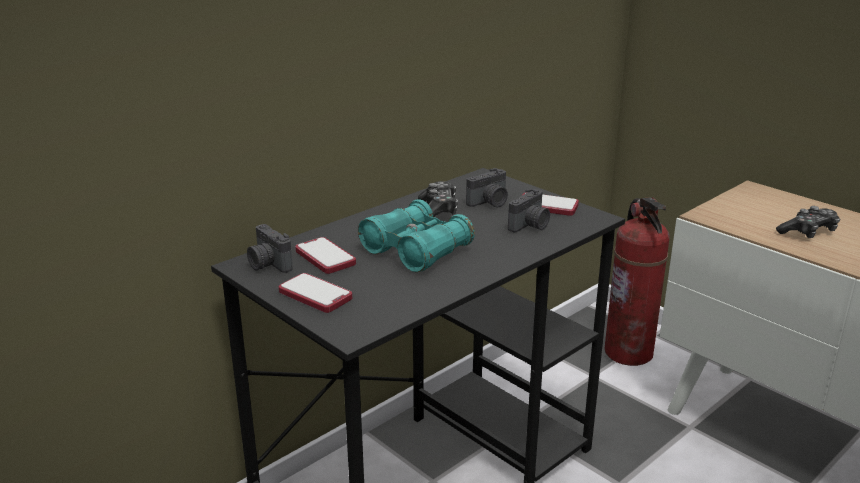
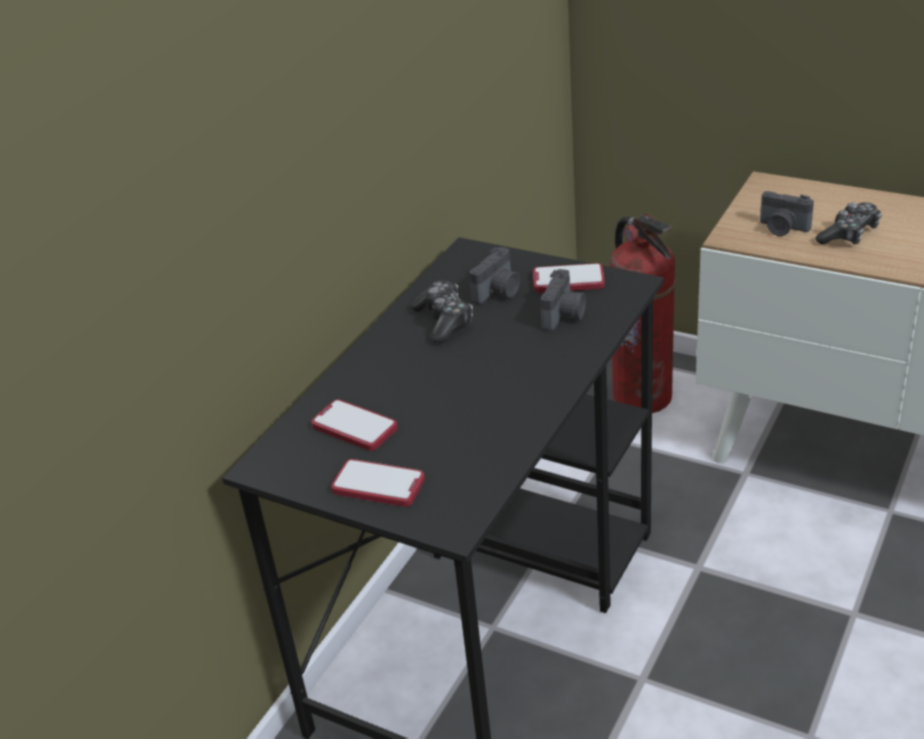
camera: 15 degrees left, 10 degrees up
(268, 264) = (292, 457): camera -> camera (782, 228)
(416, 250) = (455, 388): turquoise binoculars -> none

